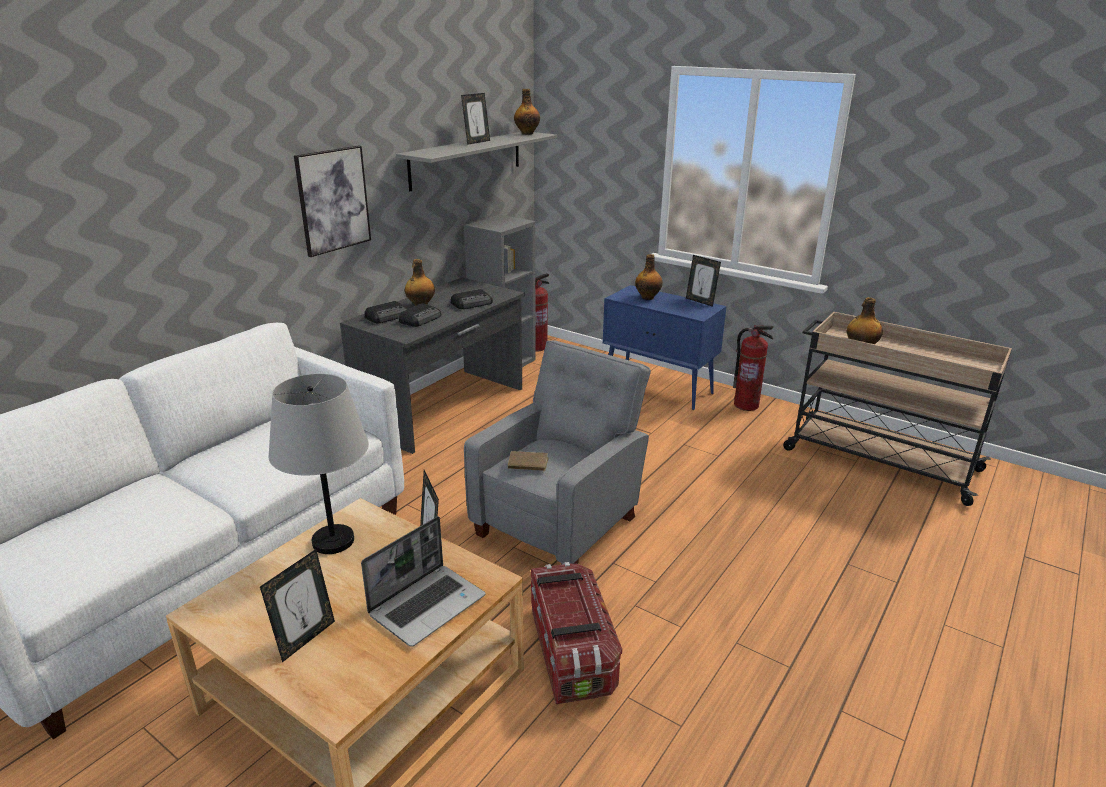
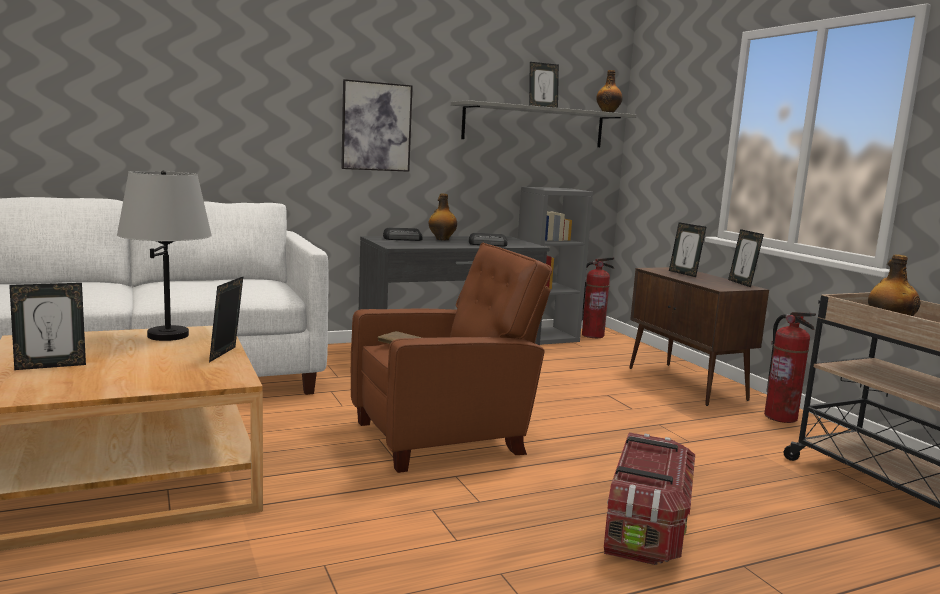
camera: 30 degrees right, 15 degrees down
(421, 319) = (426, 243): radio -> none
(428, 605) = (162, 376): laptop -> none
(561, 523) = (445, 437): grey armchair -> brown armchair
(571, 651) = (322, 516): storage box -> storage box (646, 527)
(648, 297) = (684, 273): bottle -> picture frame
(659, 388) = (687, 384): blue cabinet -> brown cabinet

